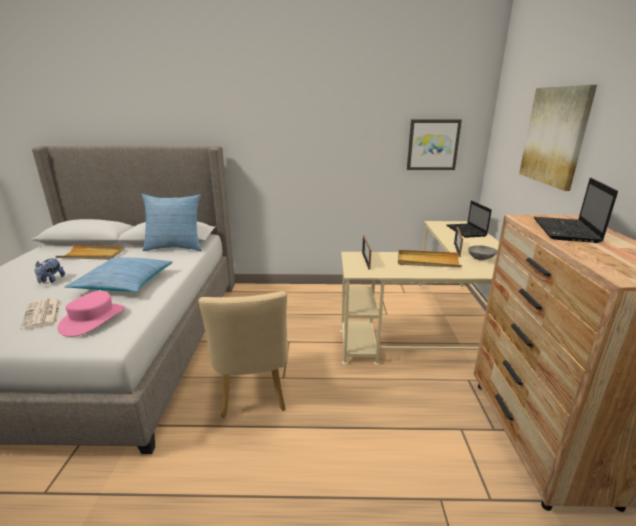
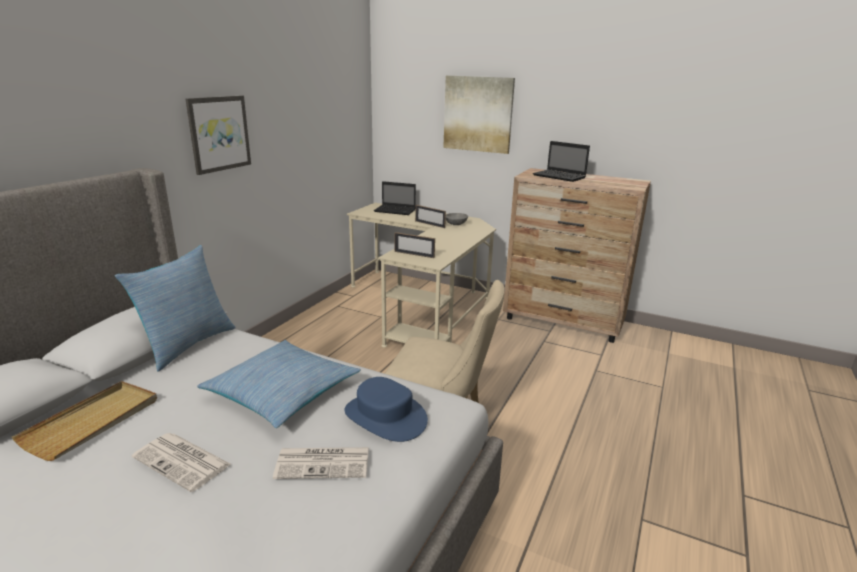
camera: 65 degrees left, 0 degrees up
(51, 280) = (183, 461): plush toy -> newspaper
(93, 319) = (385, 417): pink hat -> blue hat
(427, 261) = (441, 238): beige tray -> none
(433, 145) = (341, 131): picture -> picture (219, 133)

